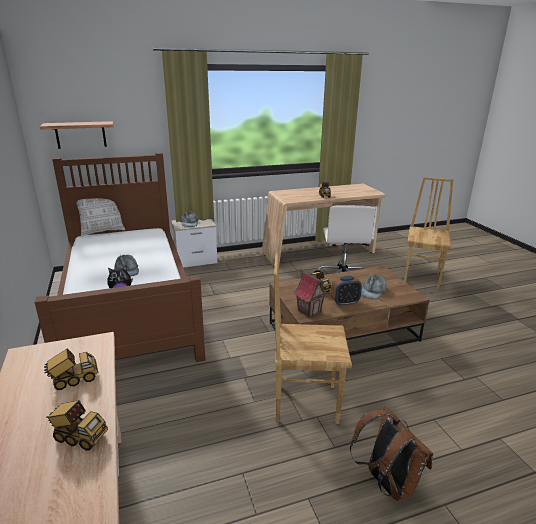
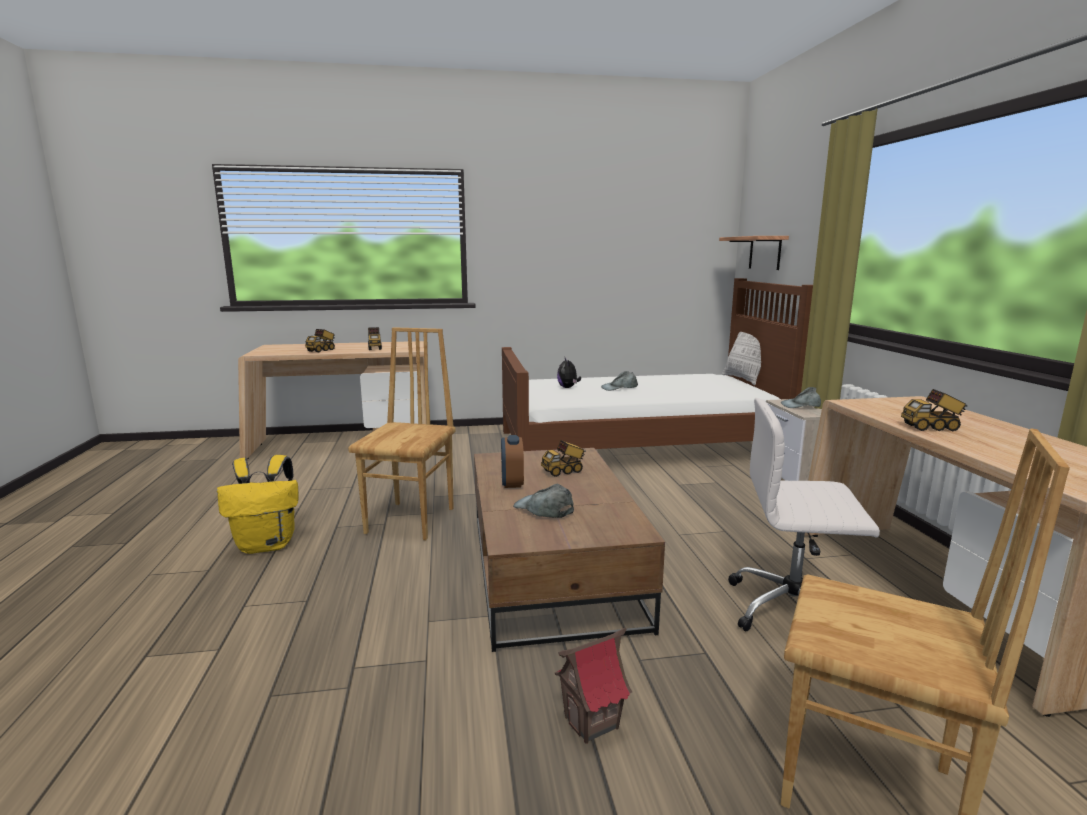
camera: 100 degrees right, 10 degrees down
(309, 311) = (500, 460): toy house -> toy house (592, 723)
(386, 482) = (268, 545): brown backpack -> yellow backpack

